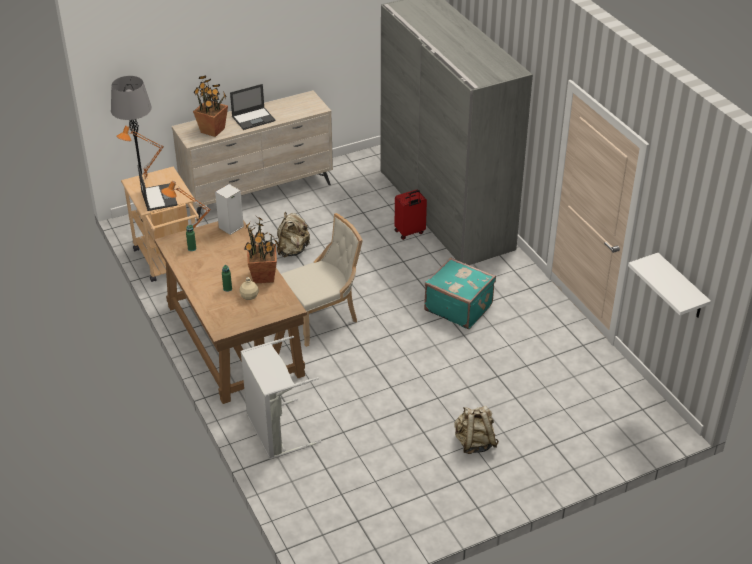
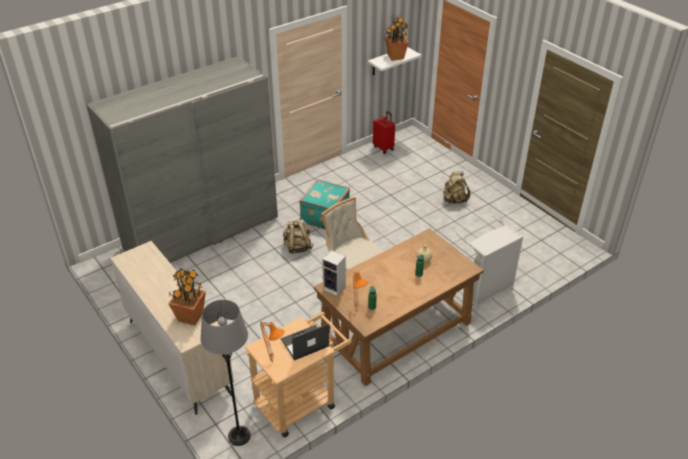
camera: 100 degrees left, 0 degrees up
(254, 118) = (166, 290): laptop -> none
(263, 277) = (396, 256): potted plant -> potted plant (396, 57)
(292, 250) = (269, 315): beige backpack -> beige backpack (297, 247)
(410, 232) = (235, 249): red suitcase -> red suitcase (383, 148)

